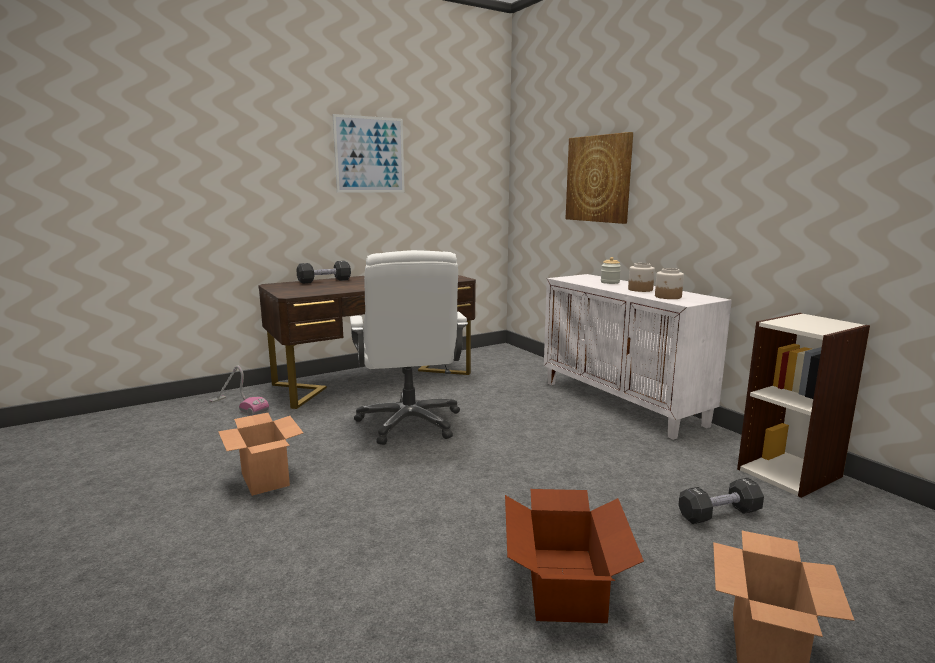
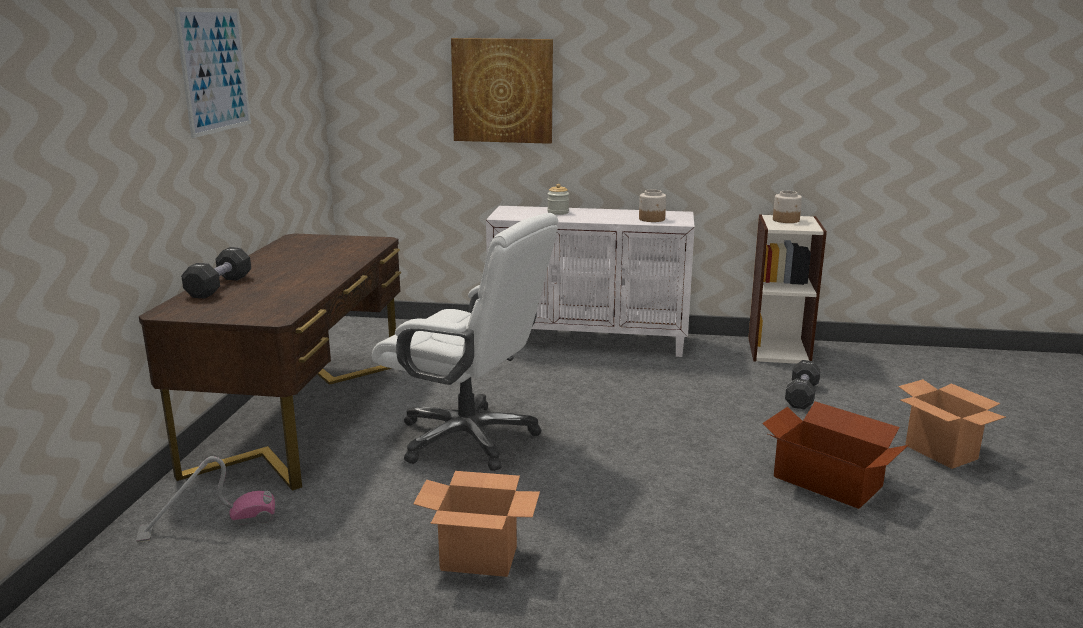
camera: 50 degrees left, 5 degrees up
(640, 289) = (608, 216): jar -> jar (786, 220)

